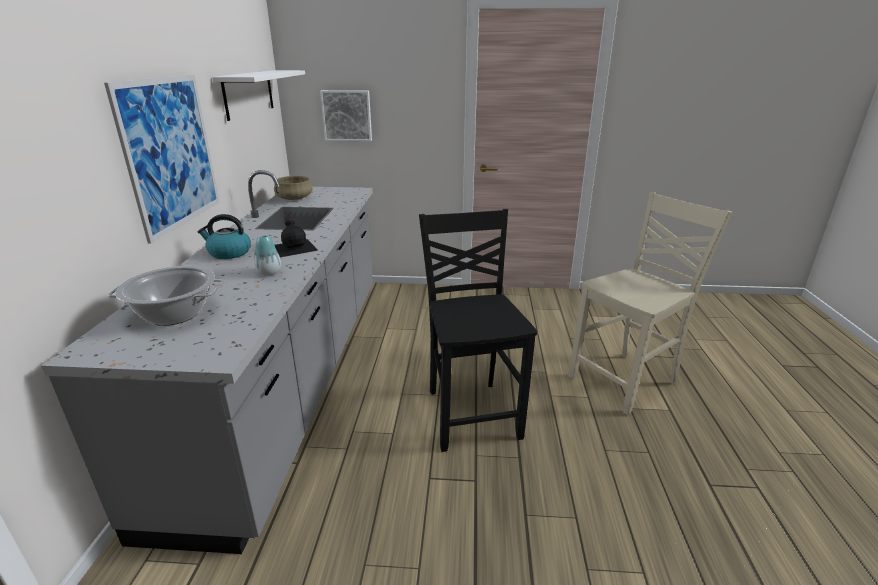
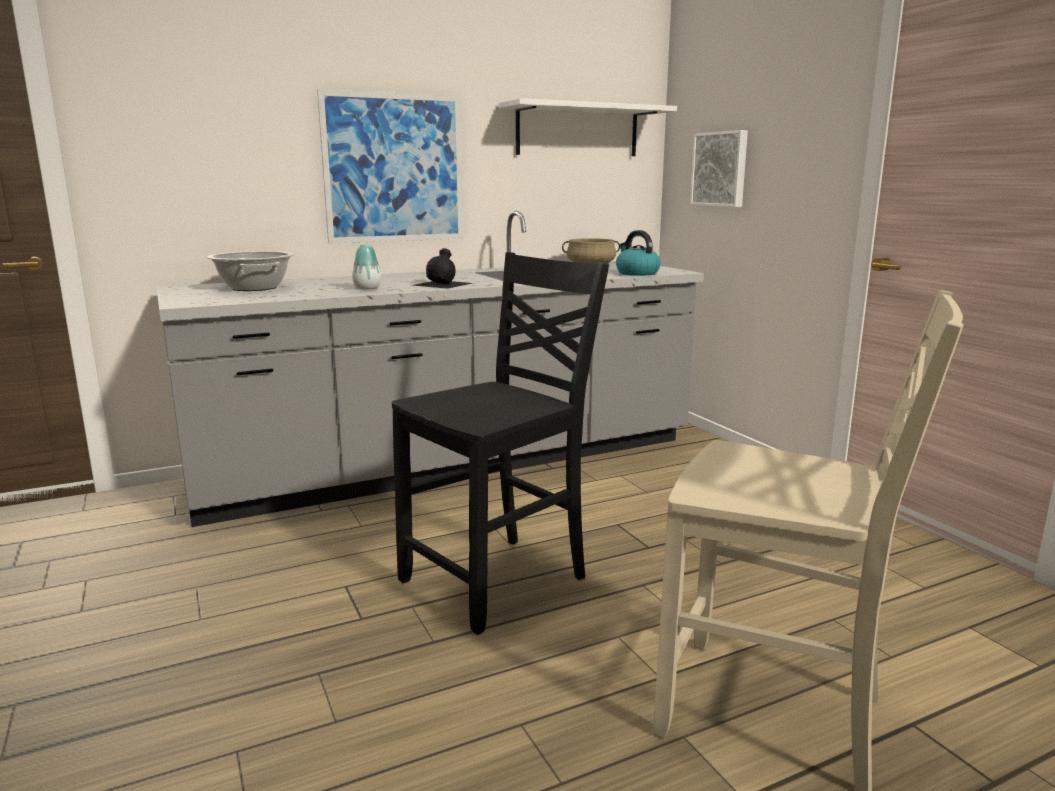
camera: 60 degrees right, 10 degrees down
(229, 253) = (399, 277): kettle -> kettle (636, 273)

